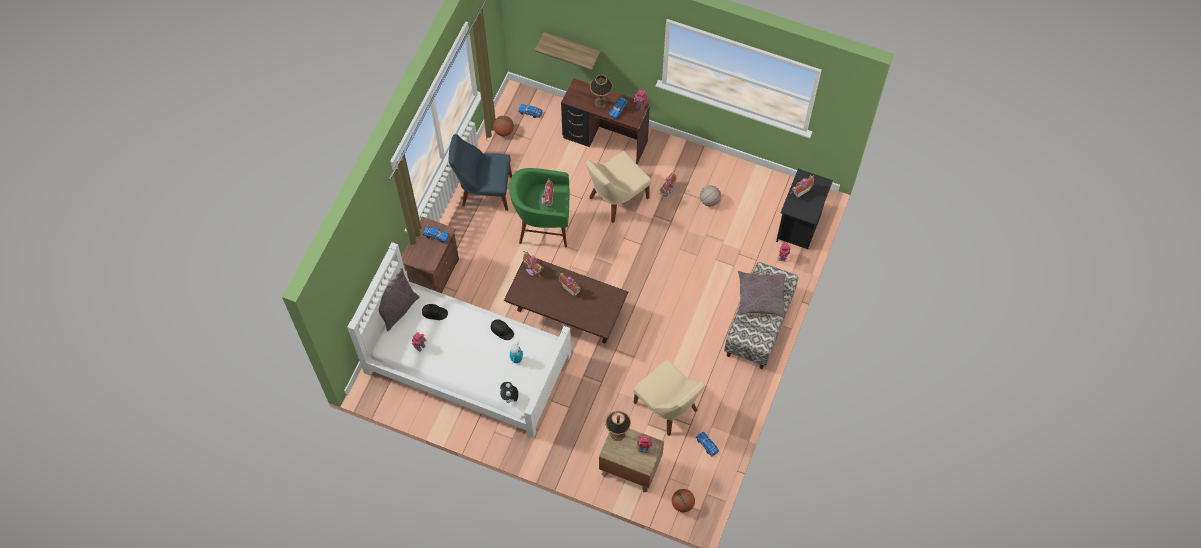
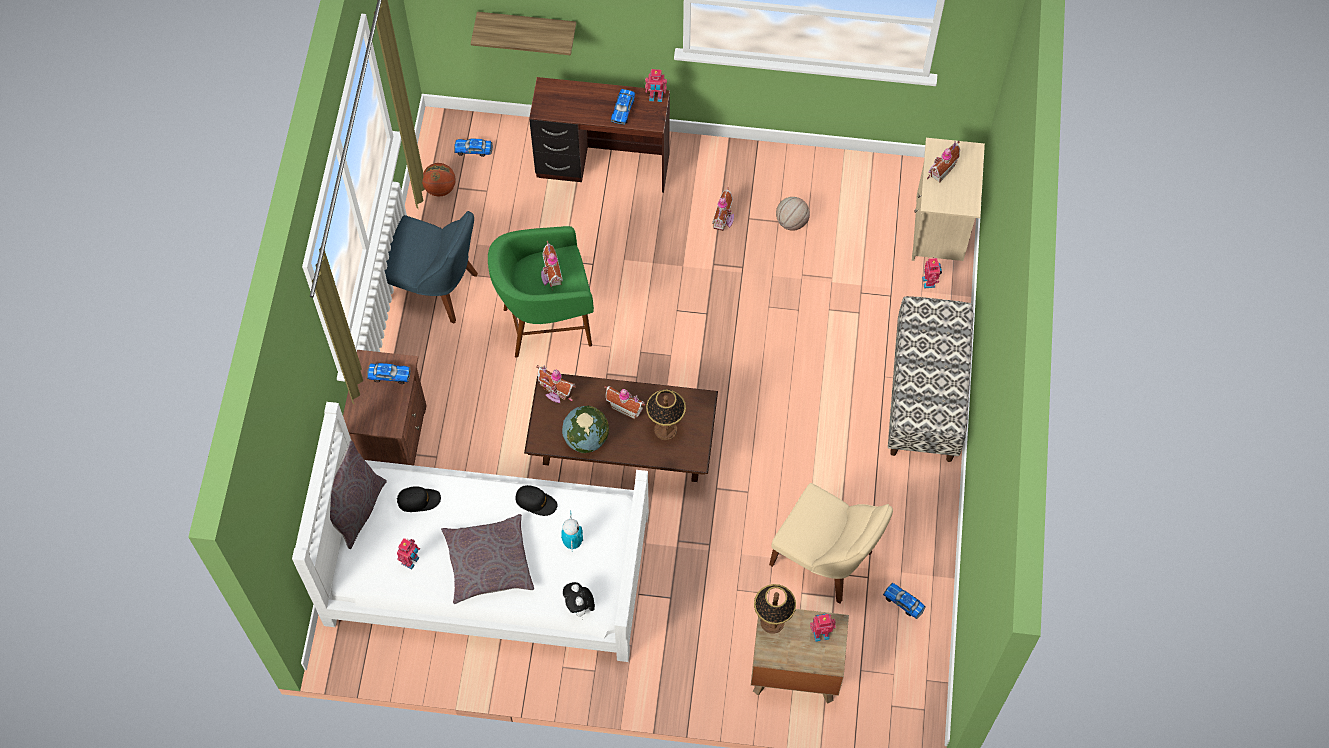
camera: 15 degrees left, 0 degrees up
(484, 191) = (435, 289): blue chair -> blue chair turned 150 degrees counterclockwise
(542, 301) = (586, 438): none -> globe
(601, 102) = (592, 105): table lamp -> table lamp (665, 429)
(616, 199) = (647, 252): beige chair -> none
(682, 504) = (894, 706): basketball -> none
(760, 297) = (925, 350): grey pillow -> grey pillow (488, 563)
(799, 227) = (940, 230): black nightstand -> beige nightstand

